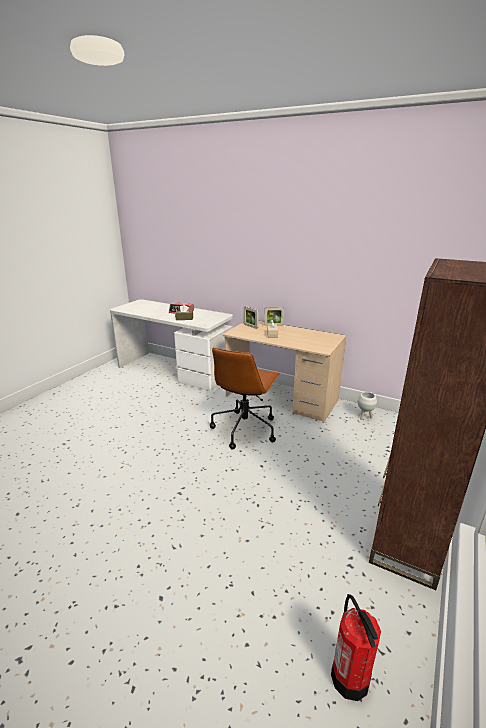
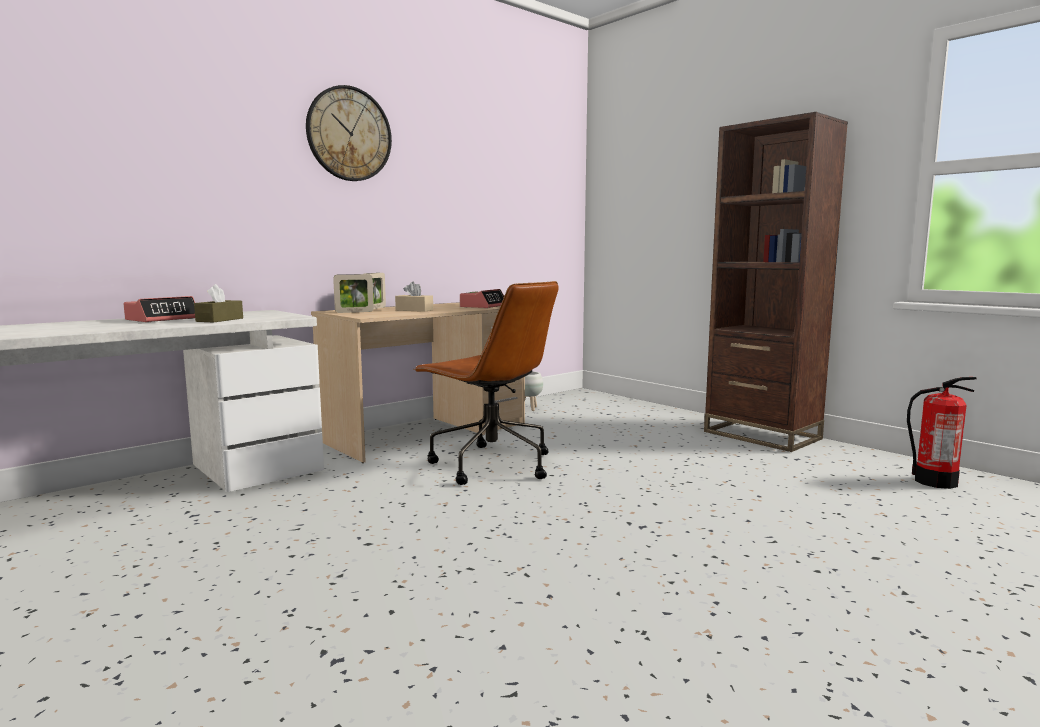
camera: 70 degrees left, 15 degrees down
(276, 229) = (349, 134): none -> wall clock
(313, 344) = (484, 306): none -> alarm clock

